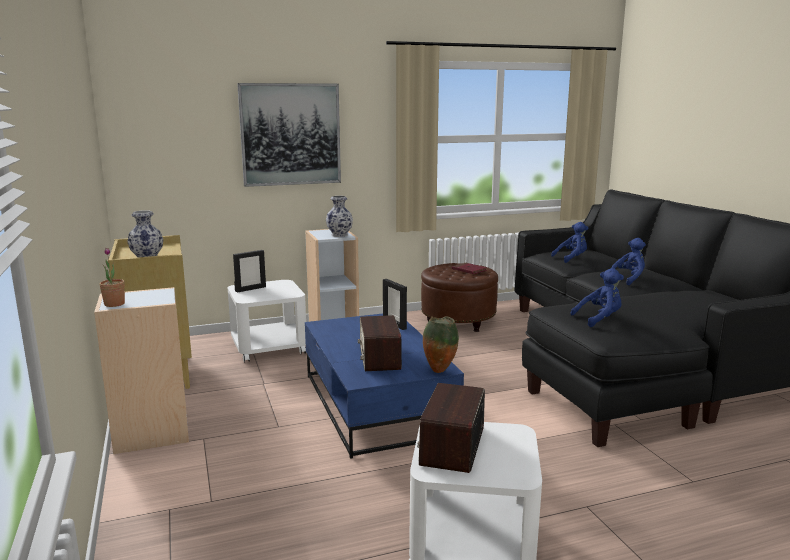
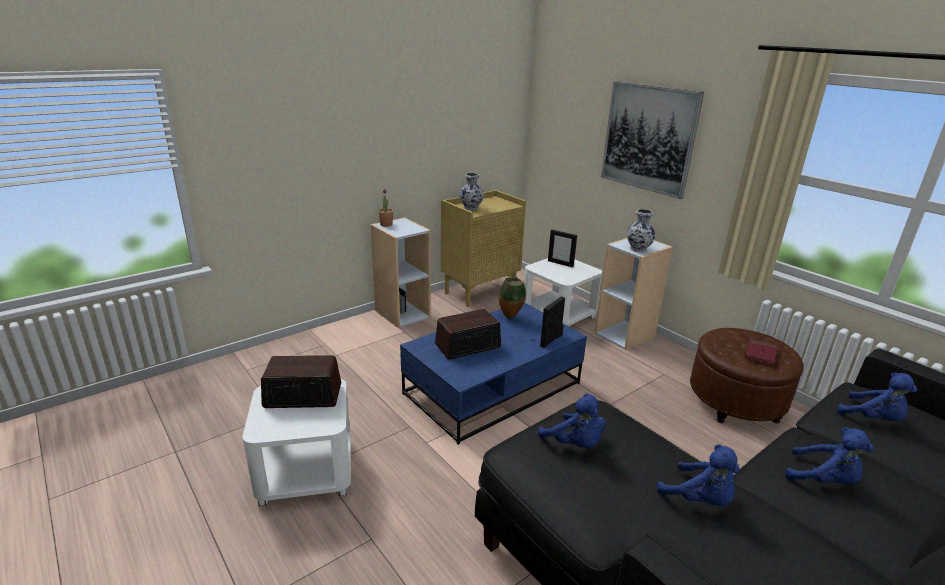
camera: 70 degrees right, 10 degrees up
(439, 371) = (457, 378): vase -> vase (511, 317)
(657, 300) = (699, 499): none -> blue plush toy

